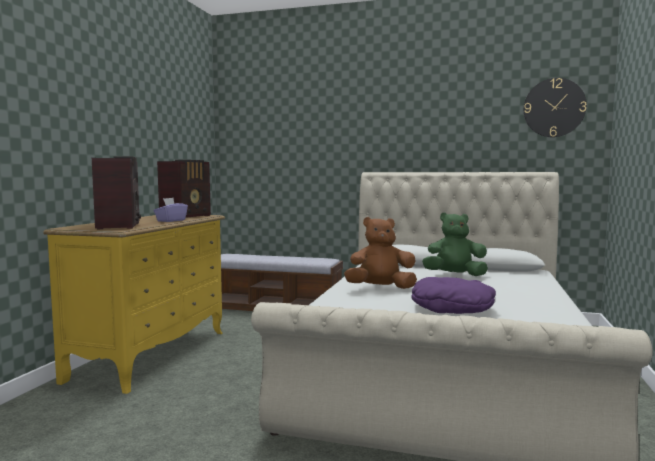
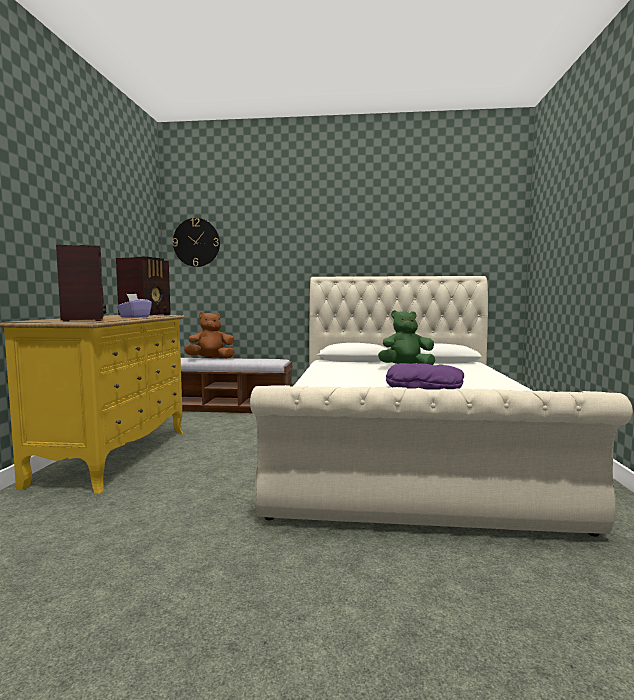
camera: 10 degrees left, 0 degrees up
(380, 288) = (347, 378): brown plush toy -> brown plush toy (210, 359)
(554, 107) = (480, 219): wall clock -> wall clock (196, 242)

